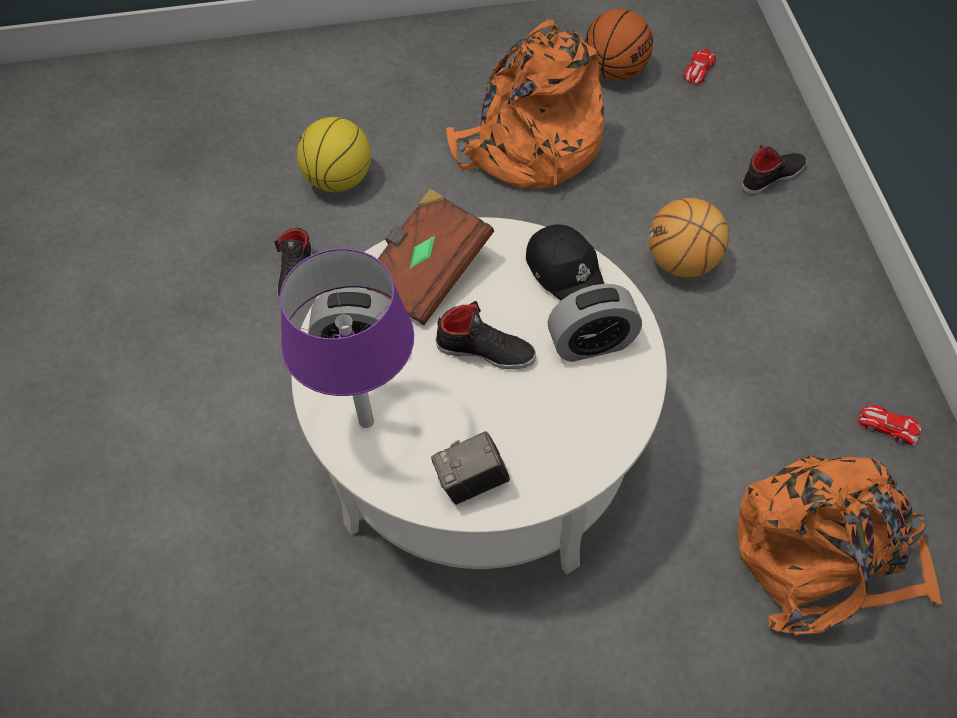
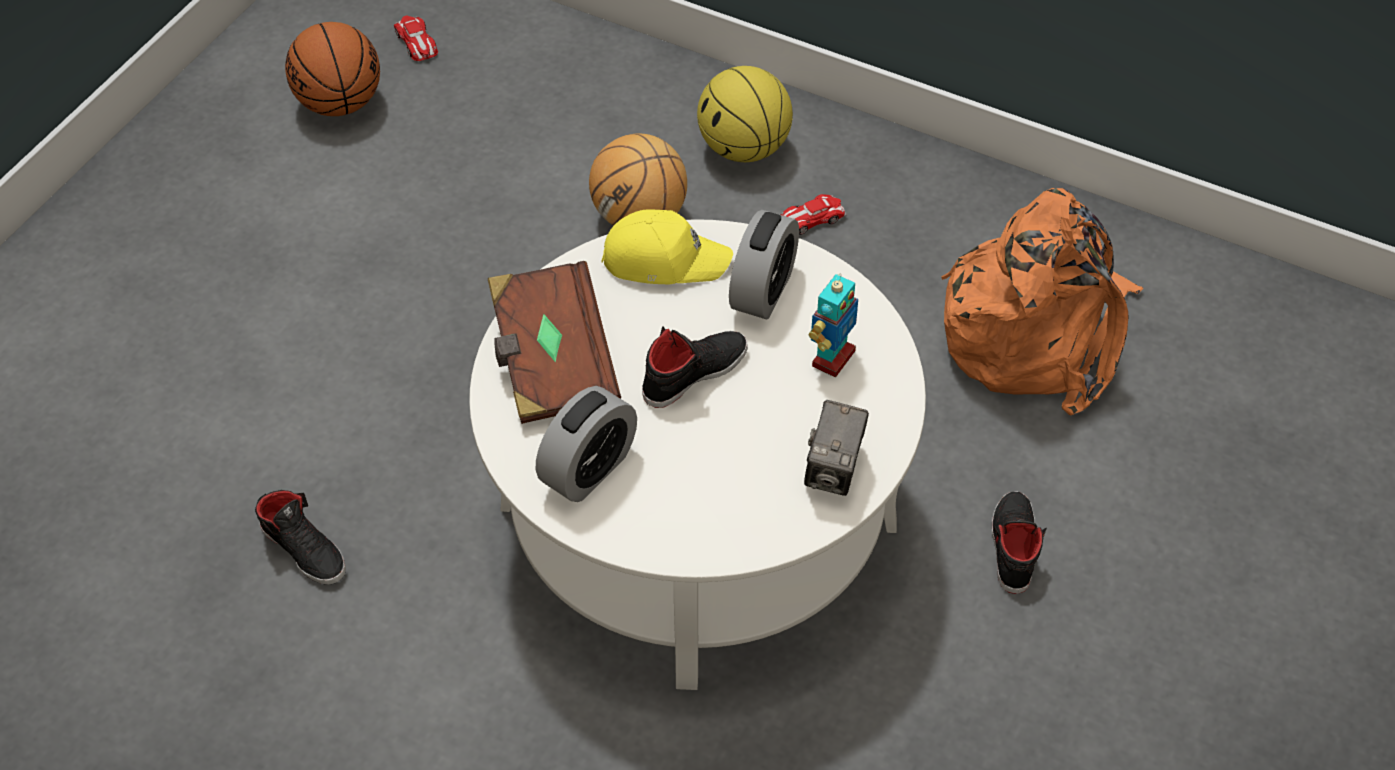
camera: 55 degrees left, 5 degrees down
(338, 180) = (208, 431): basketball -> basketball (744, 149)
(366, 421) = (687, 513): purple table lamp -> none
(528, 148) = (360, 239): orange backpack -> none
(567, 273) = (664, 259): black cap -> yellow cap
(570, 420) = (832, 358): none -> toy robot
(772, 176) = (610, 84): black shoe -> black shoe (1012, 545)
(887, 426) = (953, 202): toy car -> toy car (811, 219)

